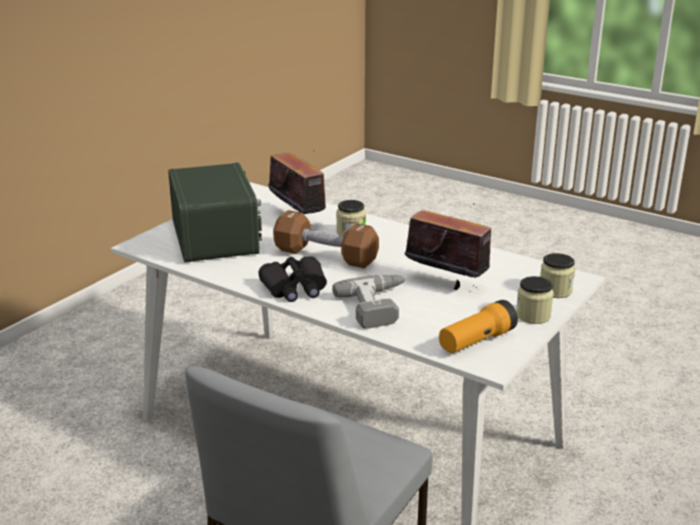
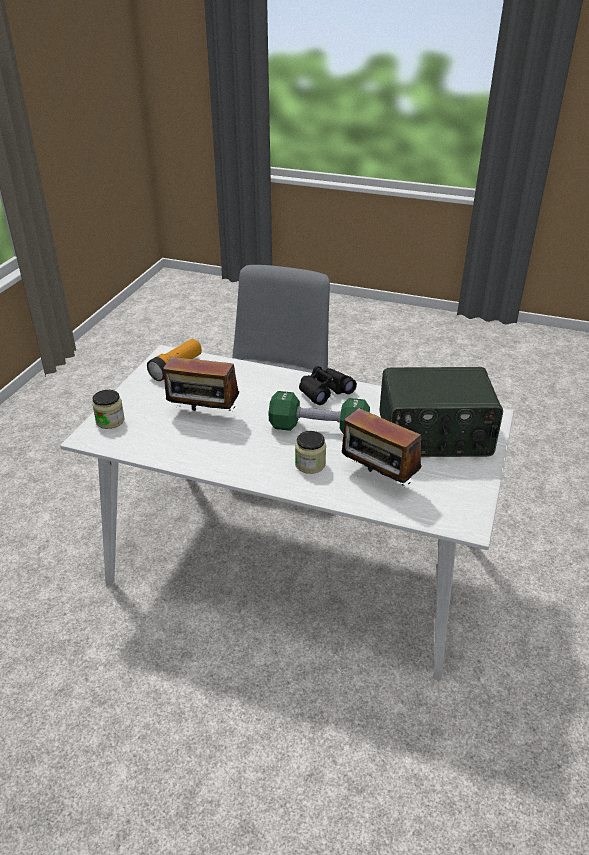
camera: 165 degrees right, 10 degrees up
(217, 237) = (434, 436): radio -> radio turned 60 degrees counterclockwise
(325, 256) = (318, 429): brown dumbbell -> green dumbbell
(379, 306) = (252, 385): power drill -> none
(533, 315) = (133, 394): jar -> none

